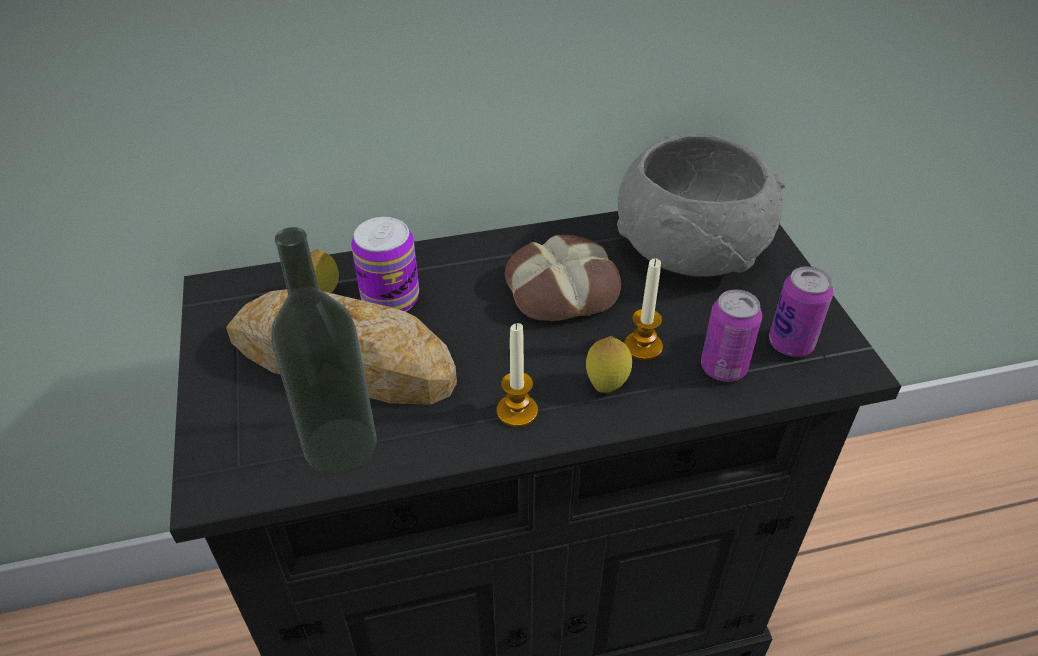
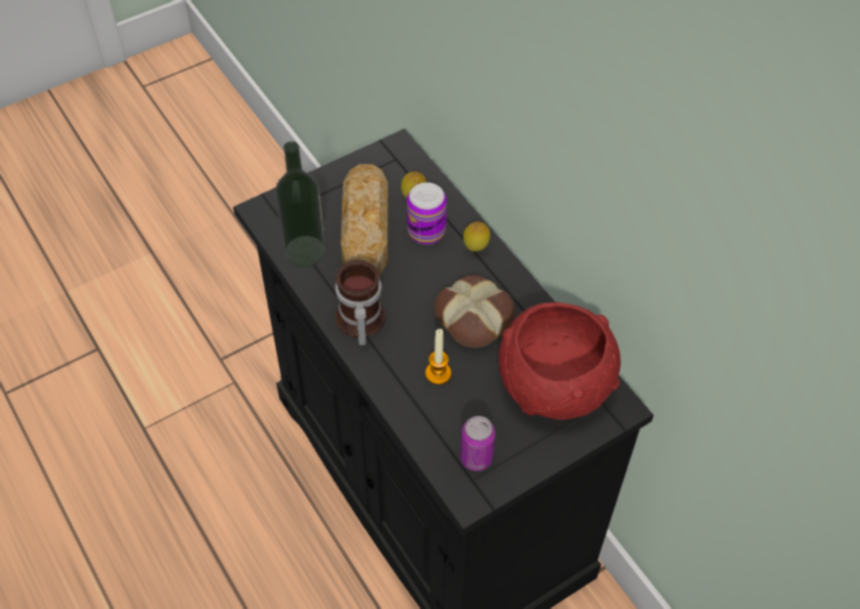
camera: 70 degrees right, 10 degrees up
(517, 411) = (358, 322): candle -> mug
(606, 386) = (395, 361): lemon -> lemon (475, 248)
(691, 248) = (554, 383): grey bowl -> red bowl
(723, 368) = (436, 421): can -> none

